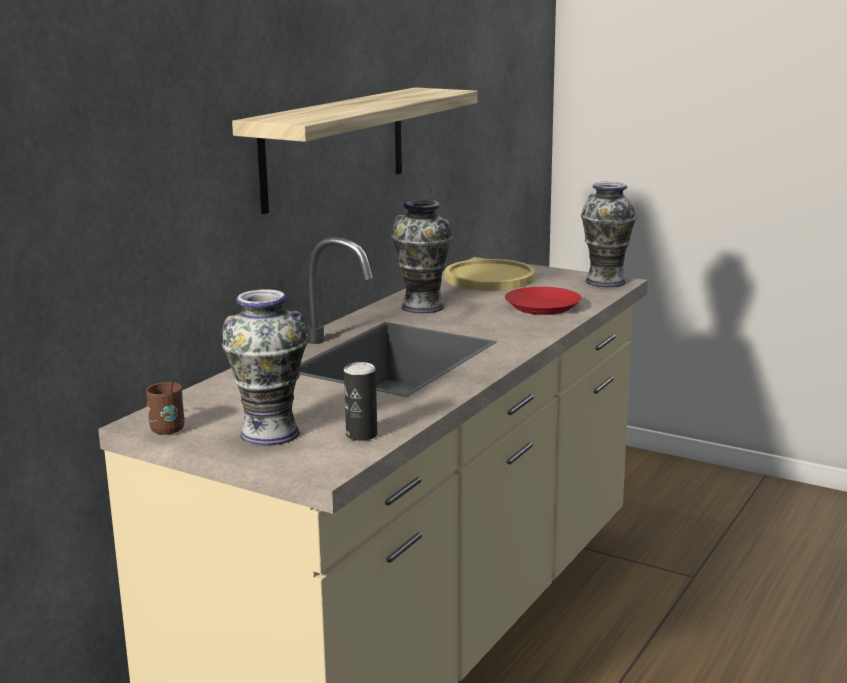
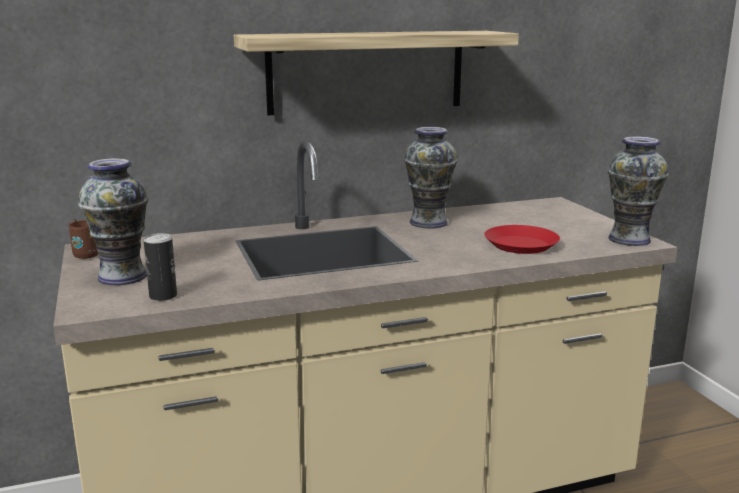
camera: 40 degrees right, 0 degrees up
(489, 278) = (533, 214): yellow plate -> none

